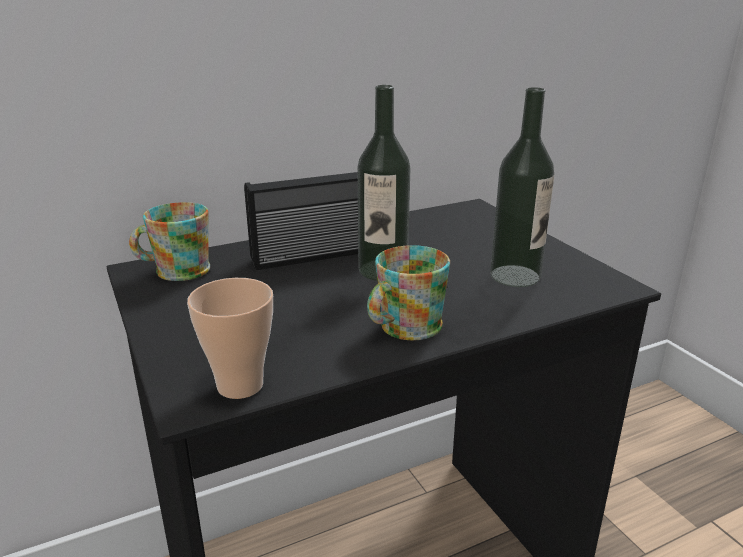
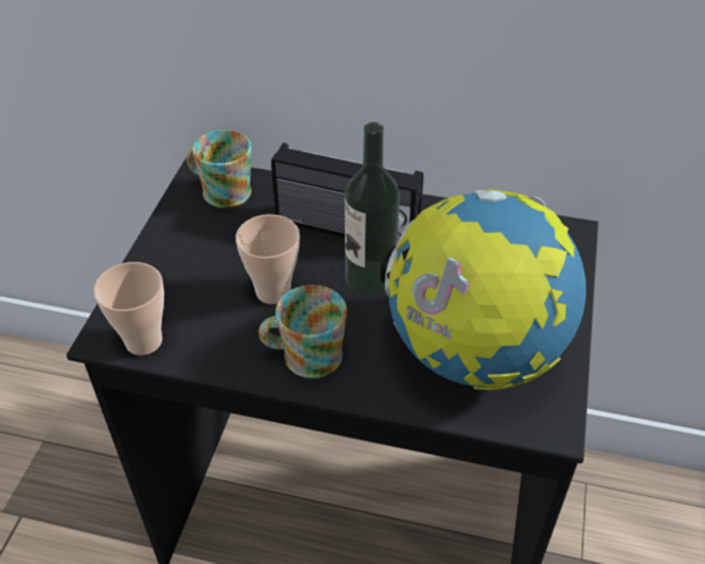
camera: 40 degrees right, 20 degrees up
(317, 306) = (273, 291): none -> cup
(515, 276) = (472, 352): bottle -> globe

